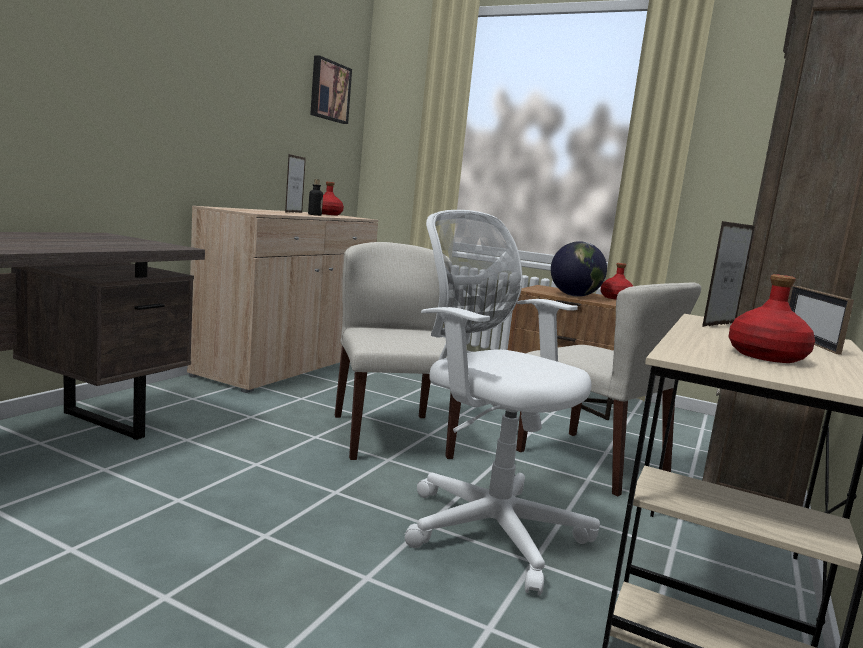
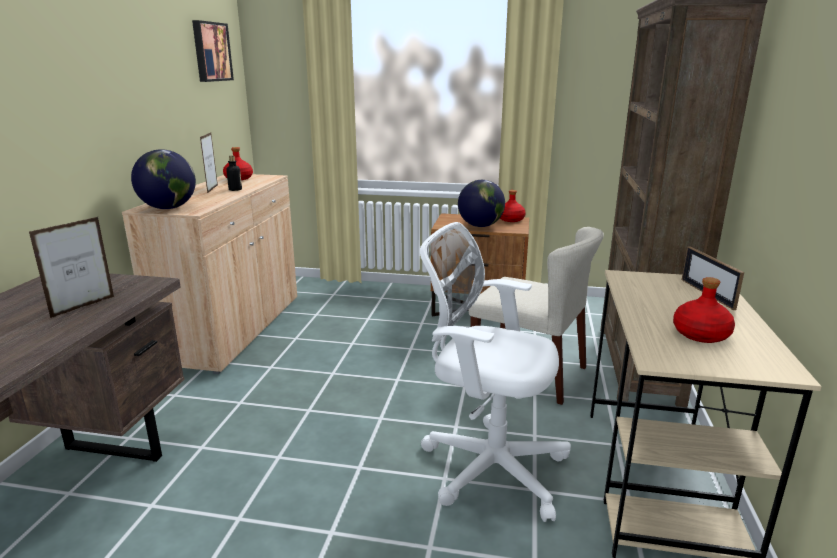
camera: 15 degrees left, 10 degrees up
(236, 209) = (169, 208): none -> globe
(389, 435) = (367, 390): beige chair -> none
(719, 325) = (640, 284): picture frame -> picture frame (83, 307)

